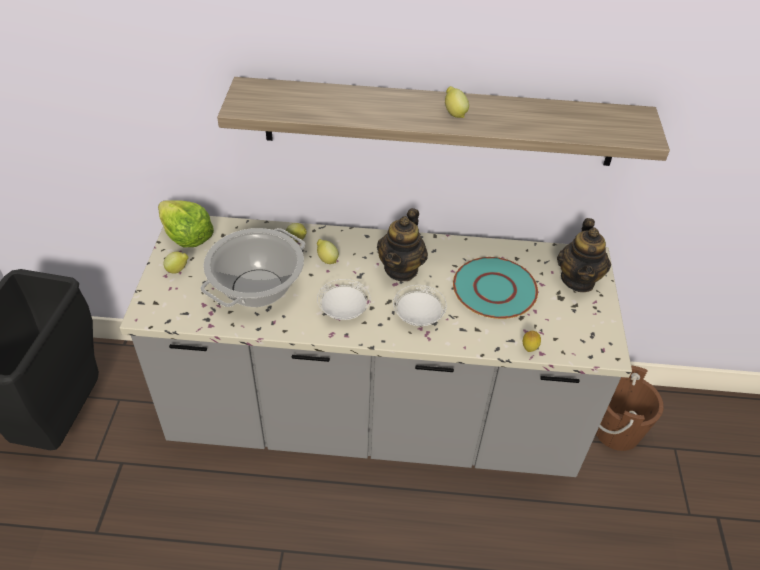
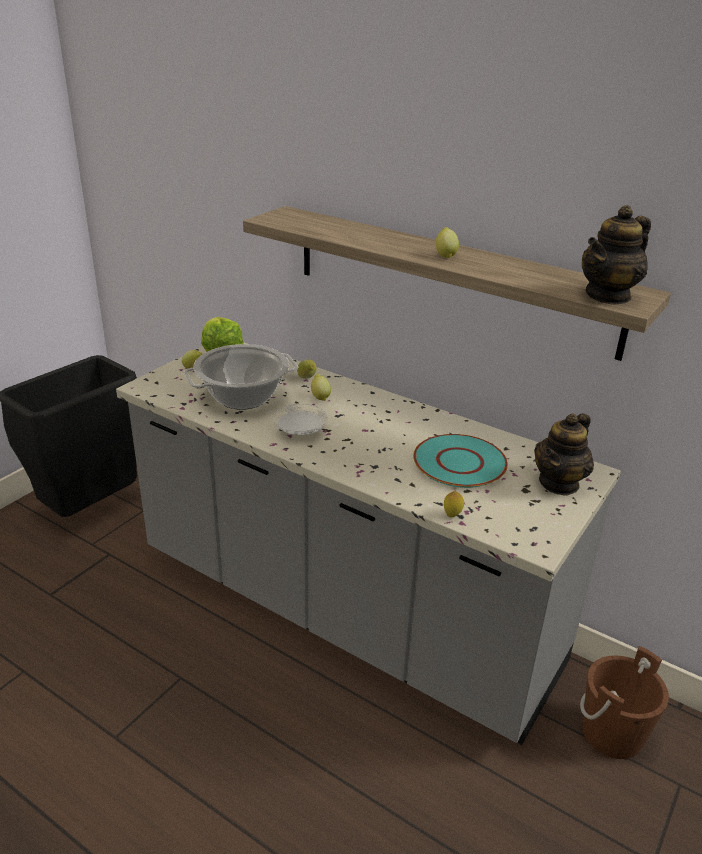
camera: 30 degrees right, 15 degrees down
(401, 269) = (381, 422): teapot -> teapot (608, 296)
(418, 315) = (364, 457): white plate -> none

